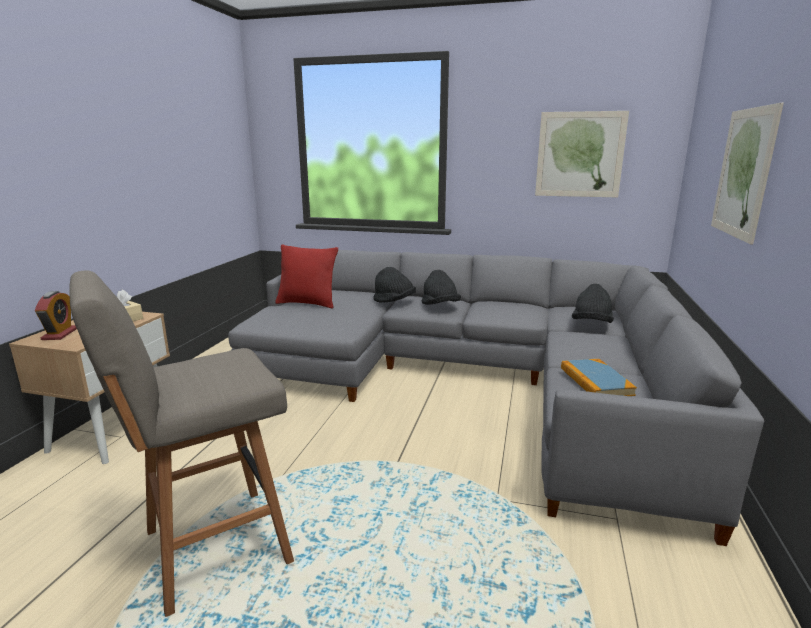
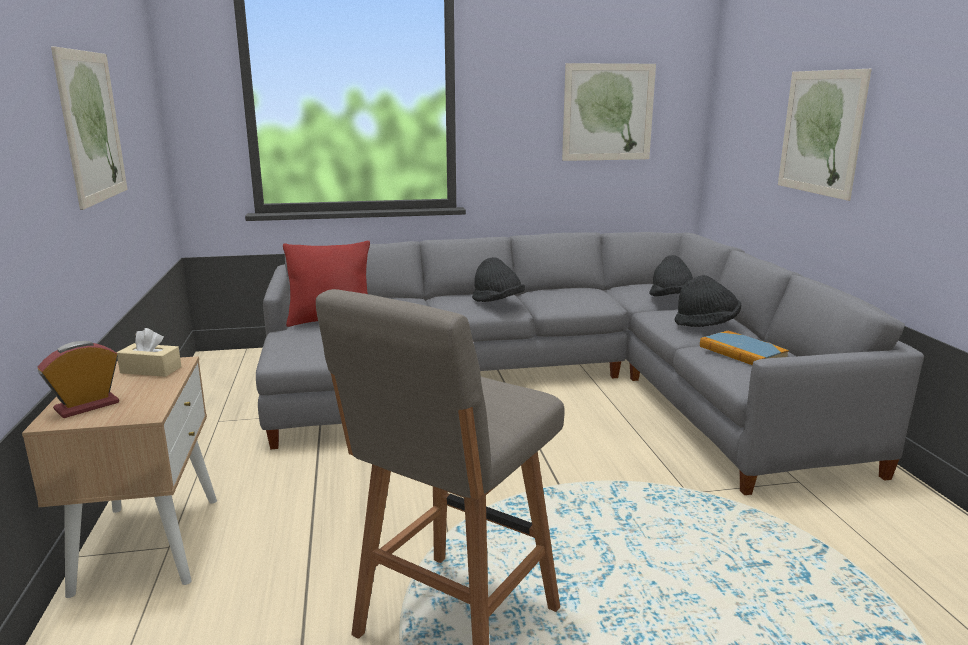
camera: 25 degrees left, 0 degrees up
(60, 334) = (87, 406): alarm clock -> alarm clock turned 105 degrees counterclockwise
(148, 157) = (92, 127): none -> picture
(394, 302) = (437, 304): black hat -> black hat (706, 324)

